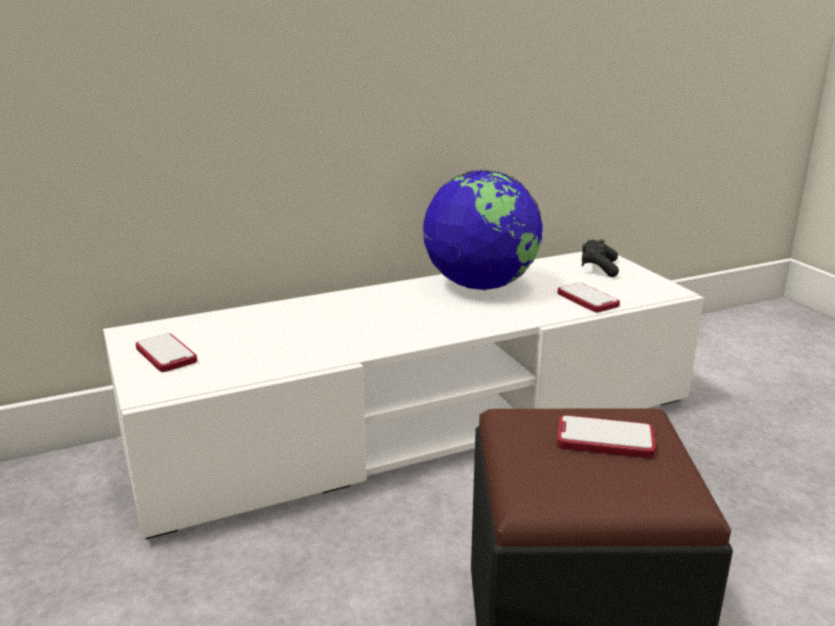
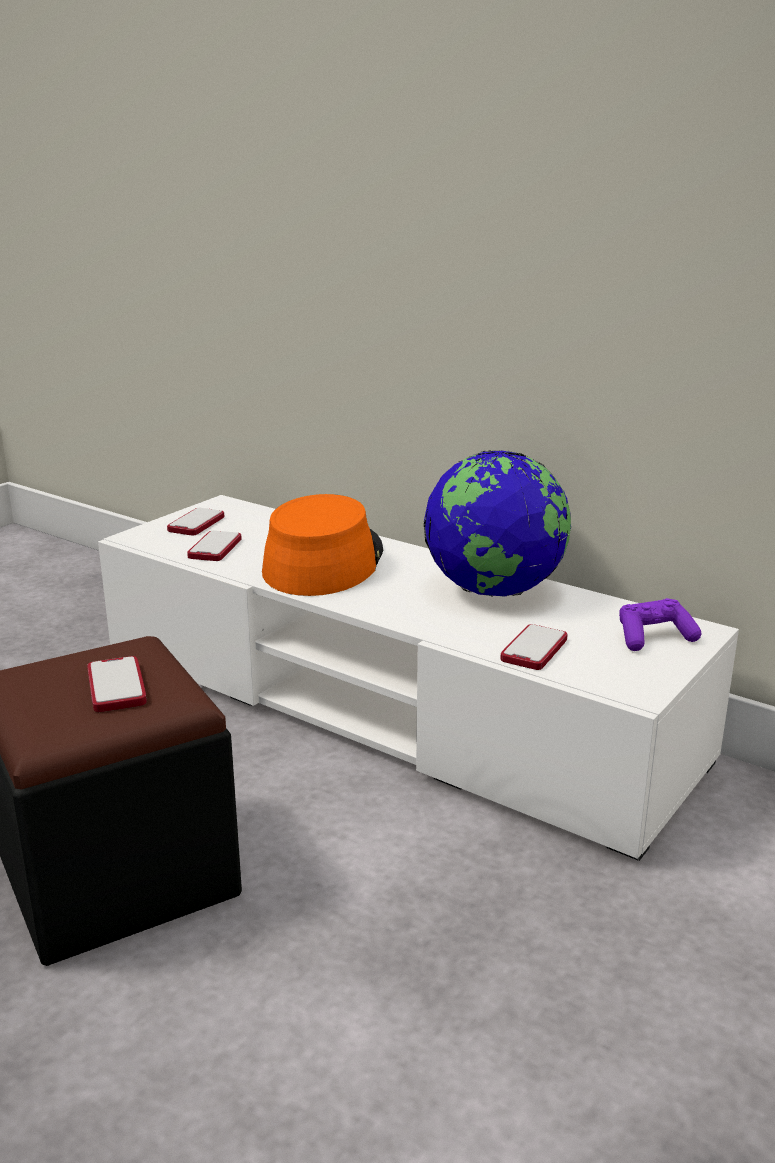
camera: 60 degrees right, 0 degrees up
(247, 359) = (215, 548): none -> phone
(348, 324) = (323, 562): none -> orange hat
(599, 268) = (653, 638): black game controller -> purple game controller

